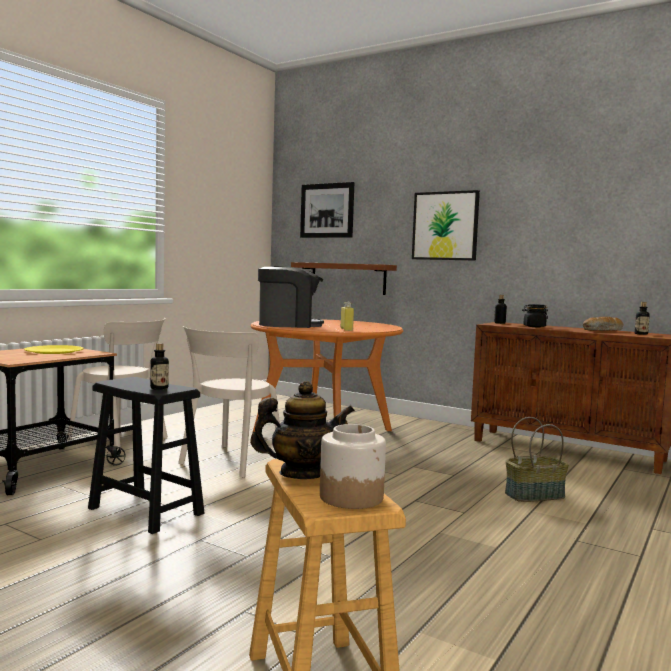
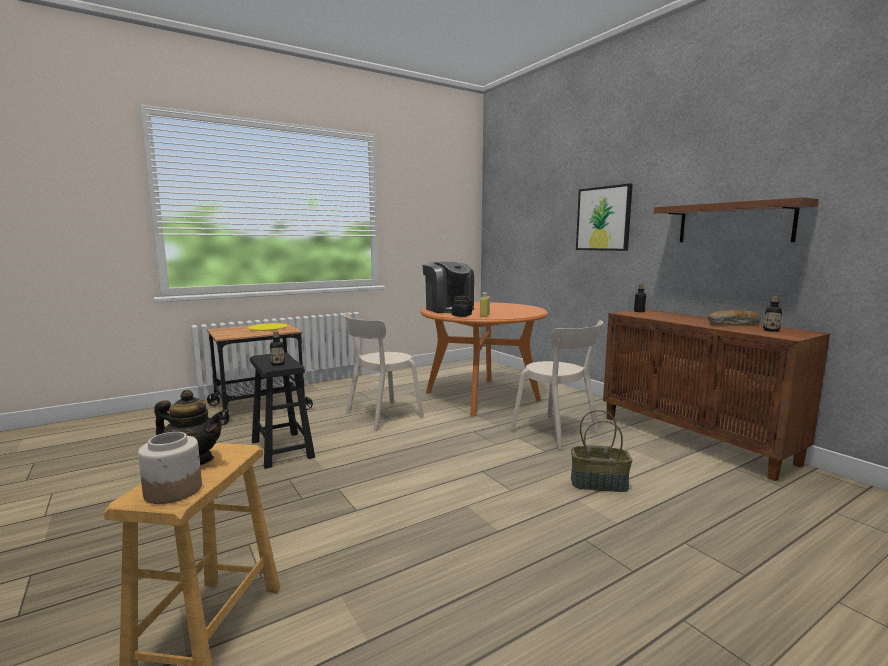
camera: 25 degrees right, 5 degrees up
(121, 441) = (331, 390): beige chair -> beige chair (558, 432)
(288, 325) = (449, 309): coffee machine -> coffee machine turned 45 degrees clockwise
(327, 210) = (517, 208): picture -> none
(348, 278) = (531, 266): shelf -> shelf (734, 223)
(534, 326) = (664, 317): black jar -> black jar (461, 316)

